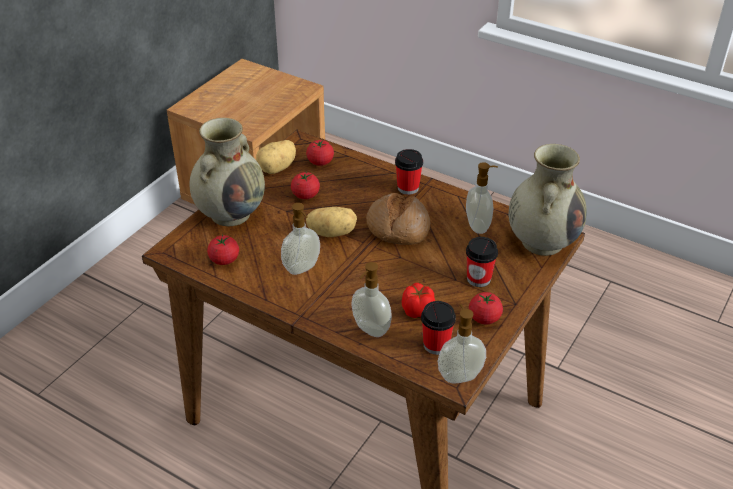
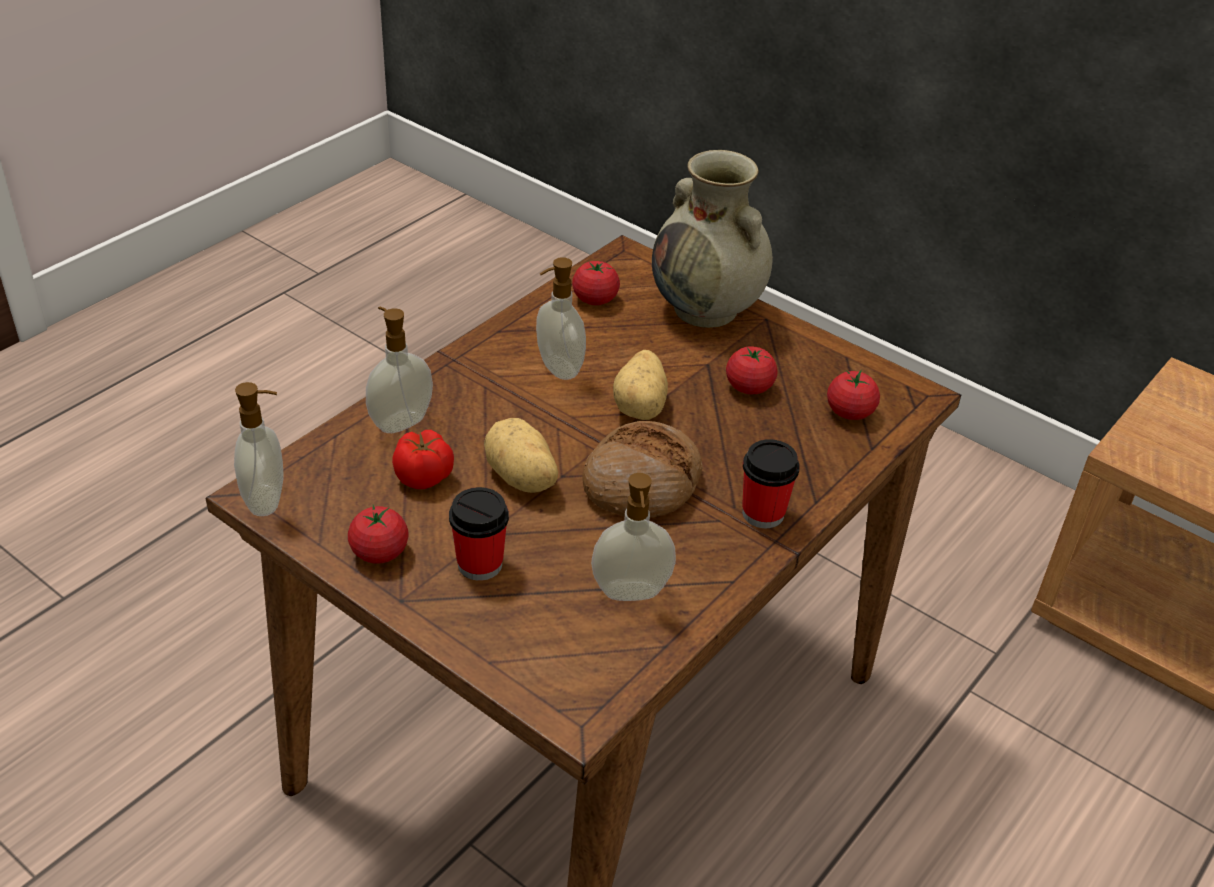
camera: 95 degrees right, 0 degrees up
(277, 168) = (829, 363): potato -> potato (520, 479)
(436, 345) = (341, 485): cup -> none
(542, 241) = (566, 681): beige vase -> none

